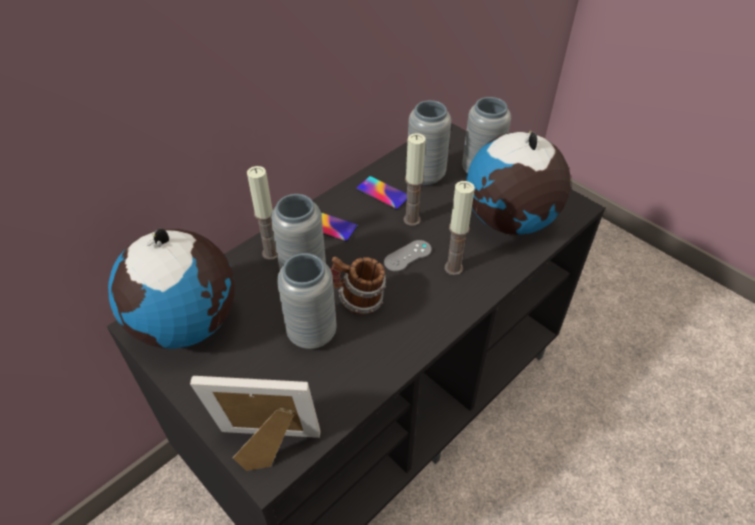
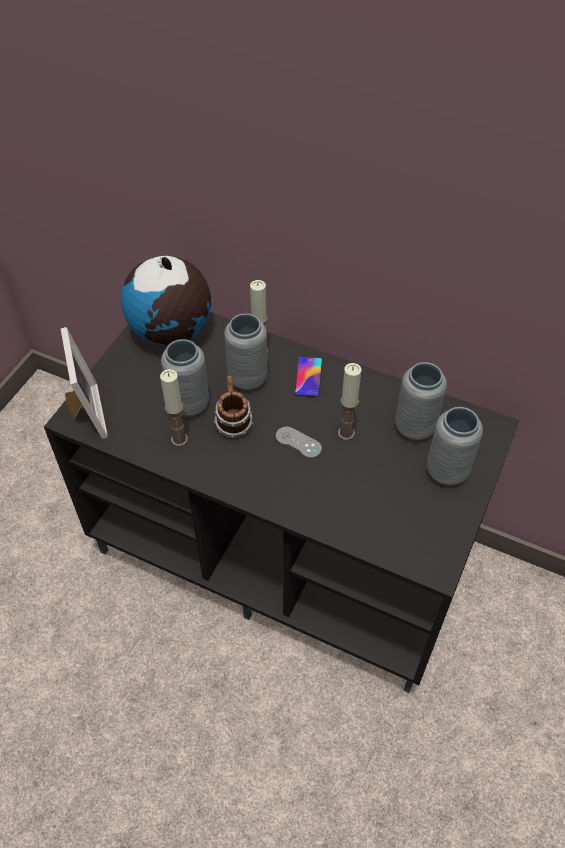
camera: 70 degrees right, 5 degrees up
(383, 193) = (370, 402): phone -> none
(453, 268) = (298, 479): candle -> candle (179, 439)
(509, 221) = (383, 511): globe -> none

